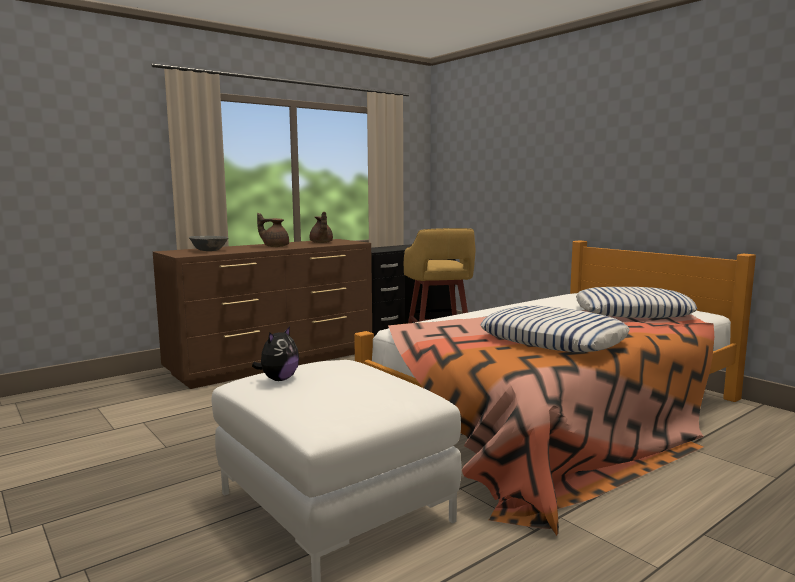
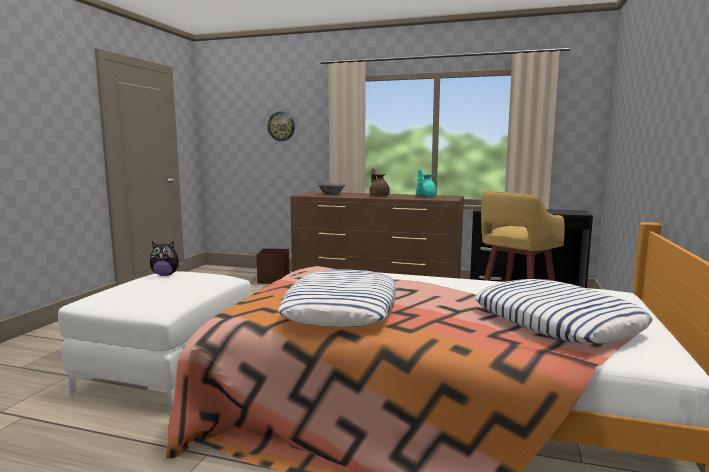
camera: 55 degrees right, 0 degrees up
(77, 154) = (281, 126): none -> wall clock
(123, 392) = (274, 280): none -> brown storage box
(321, 243) = (425, 197): brown teapot -> turquoise teapot

